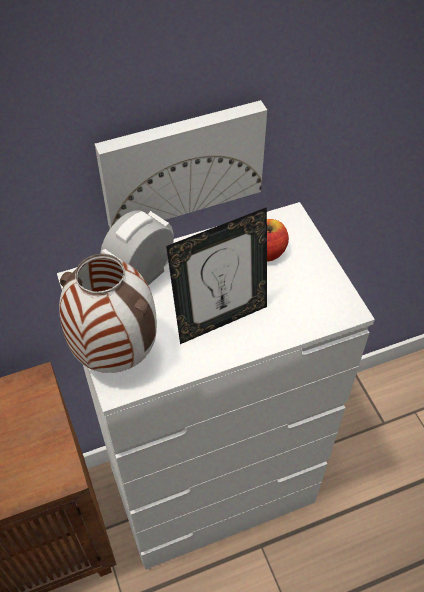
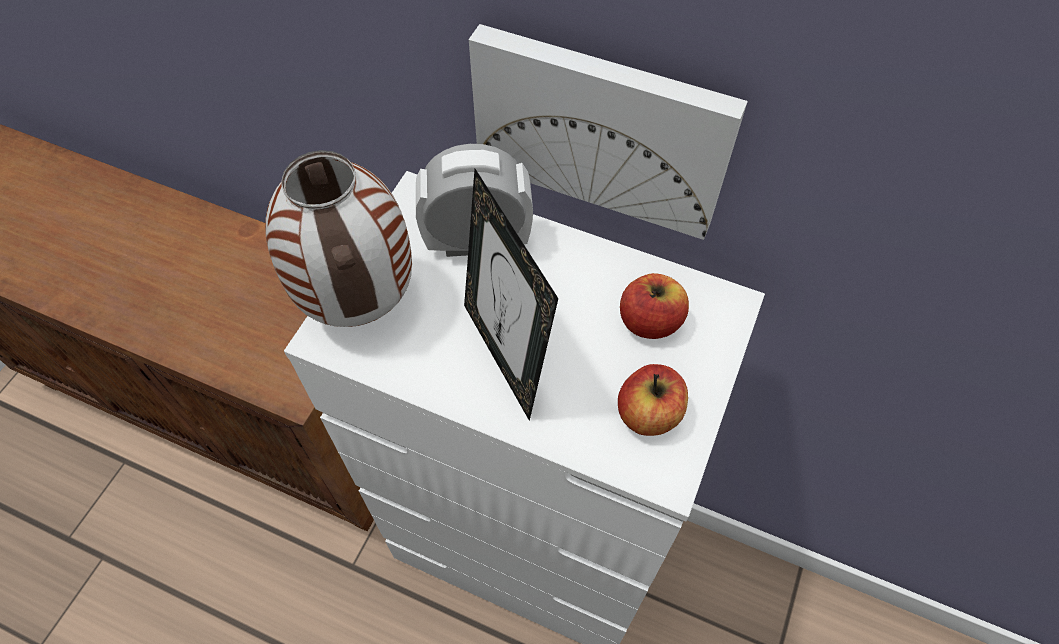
camera: 45 degrees right, 5 degrees up
(220, 319) = (506, 355): picture frame -> picture frame turned 45 degrees clockwise
(312, 291) = (649, 414): none -> apple

